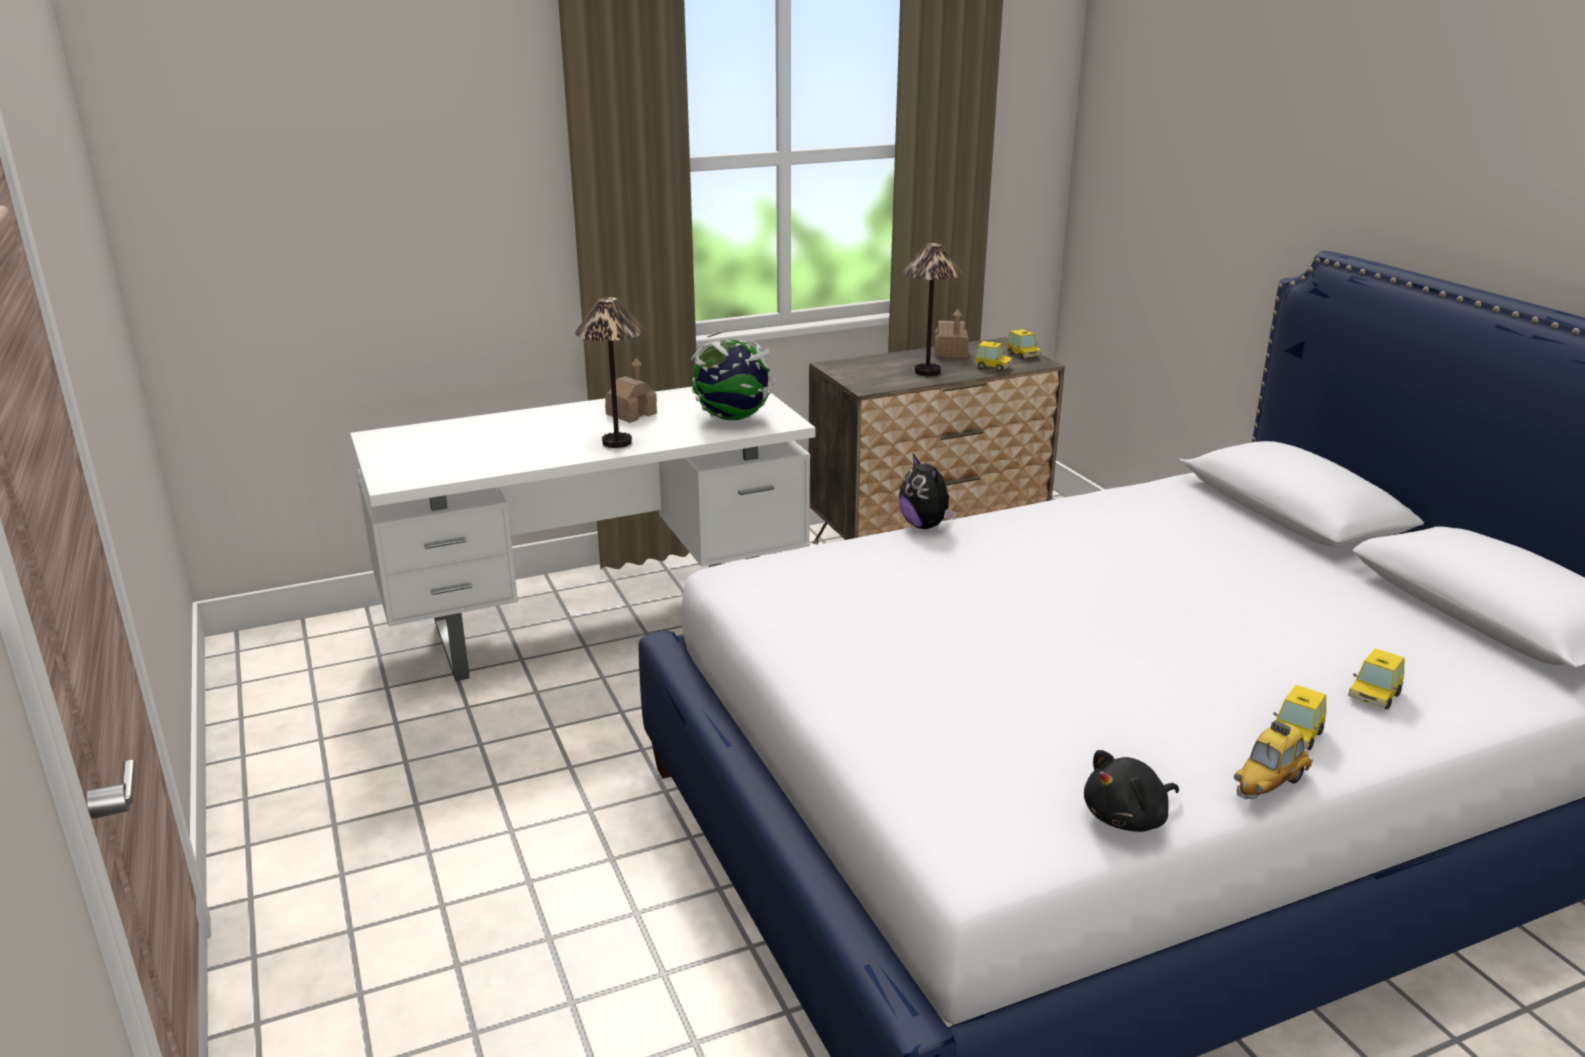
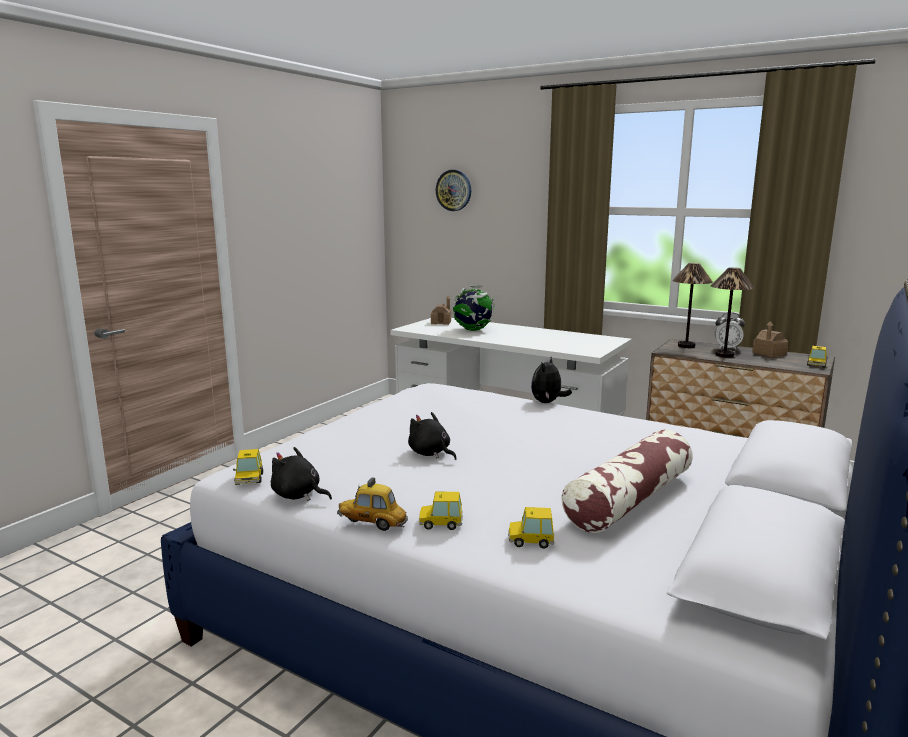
camera: 55 degrees right, 10 degrees down
(318, 150) = (454, 190): none -> wall clock
(617, 442) = (505, 339): table lamp -> table lamp (686, 346)
(631, 414) = (539, 334): toy house -> toy house (441, 322)
(733, 418) = (574, 346): globe -> globe (473, 330)
(900, 359) = (727, 348): none -> alarm clock
(993, 367) = (775, 363): toy car -> toy car (249, 479)
(1046, 668) = (431, 453): none -> black plush toy
(1297, 604) = (629, 500): none -> pillow

